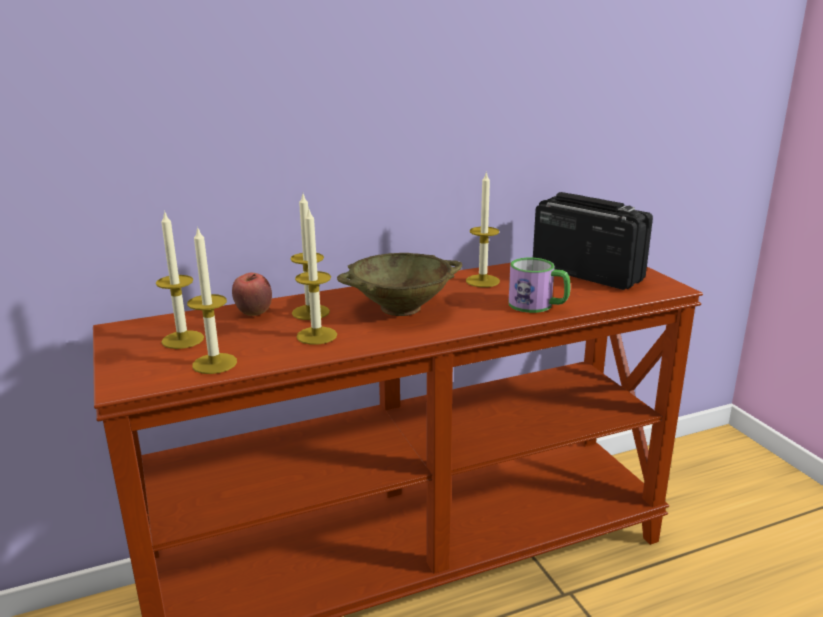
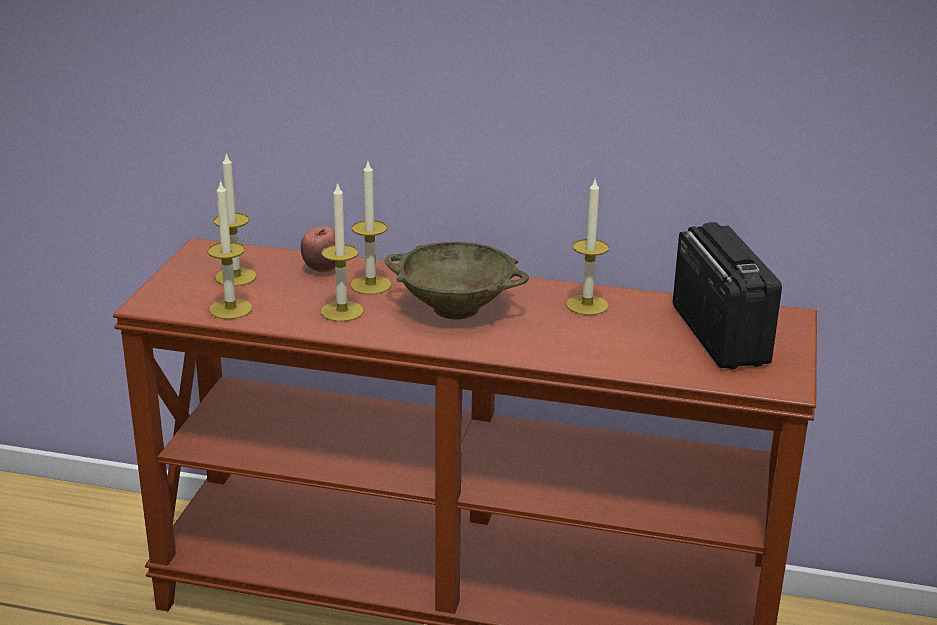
camera: 35 degrees right, 5 degrees up
(538, 305) = (594, 353): mug -> none

